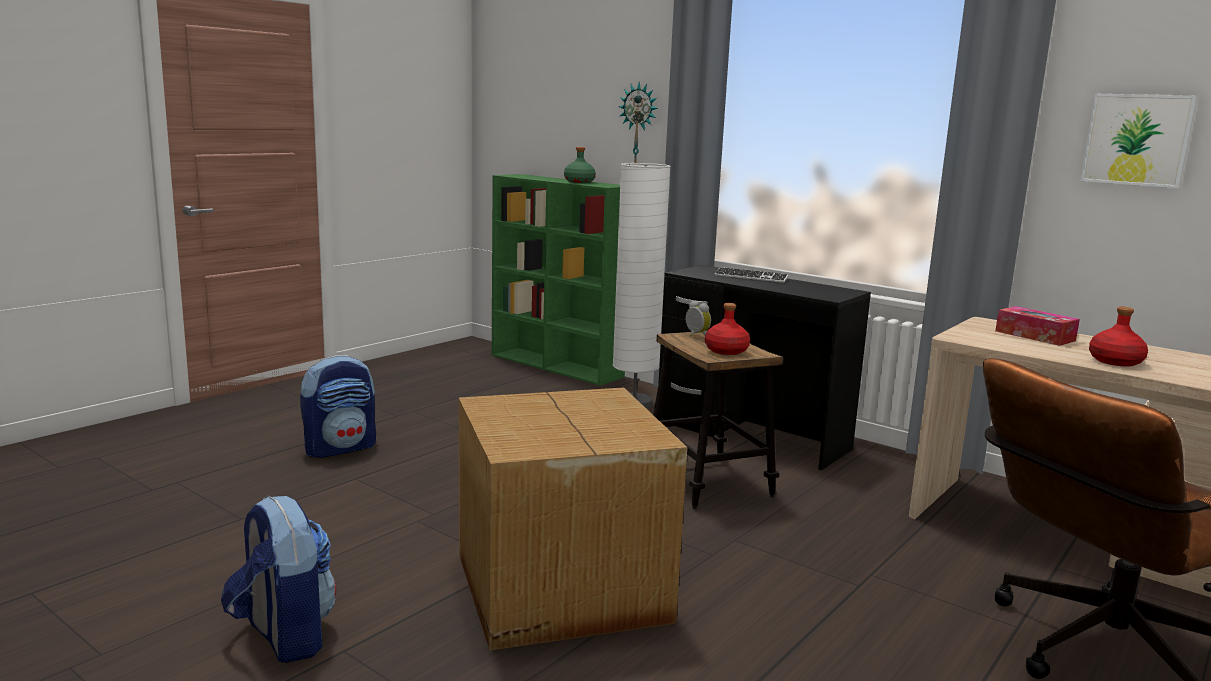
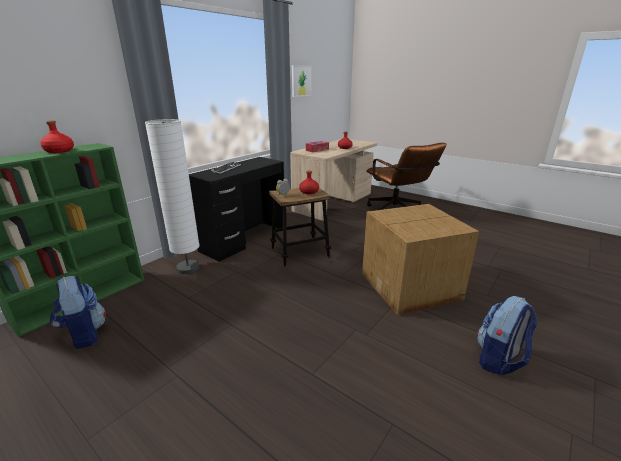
camera: 90 degrees left, 10 degrees up
(340, 448) = (252, 397): backpack -> backpack (84, 334)
(579, 182) = (59, 151): green bottle -> red bottle
(639, 127) = (88, 97): wall clock -> none

